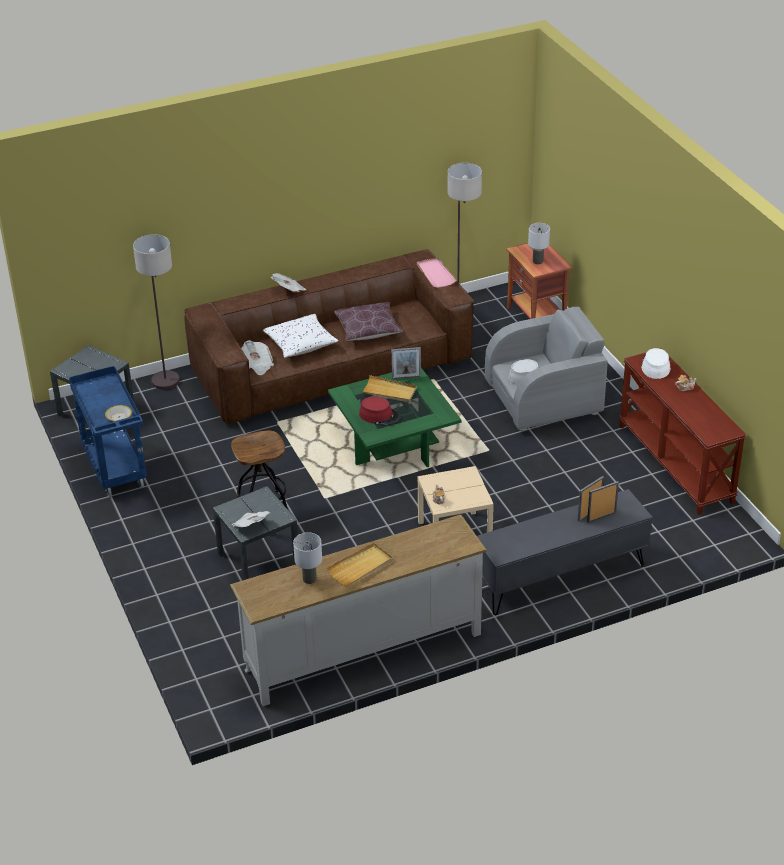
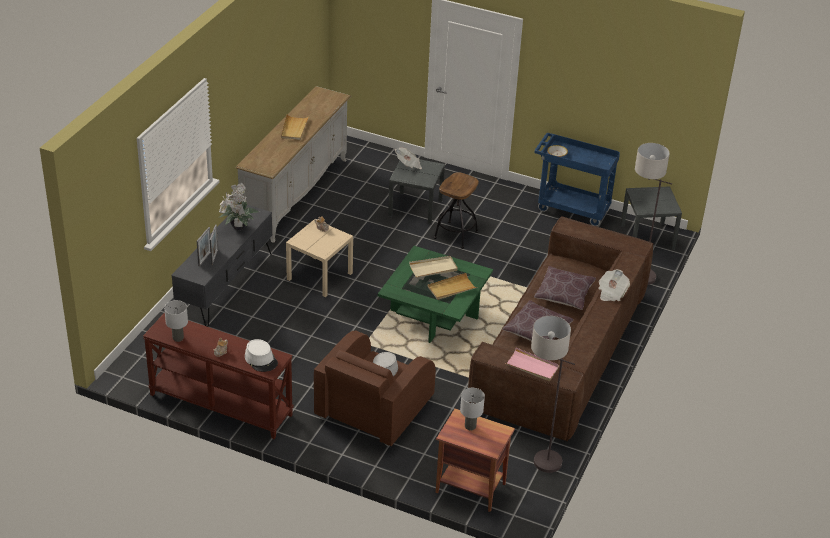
camera: 135 degrees right, 0 degrees up
(257, 365) = (566, 264): newspaper -> none
(300, 344) = (564, 294): white pillow -> brown pillow
(309, 580) = (312, 112): white table lamp -> white table lamp (178, 338)
(379, 416) = (433, 268): red hat -> beige tray
(406, 377) = (455, 304): picture frame -> none
(531, 535) = (237, 227): none -> potted plant
(544, 399) = (373, 408): grey armchair -> brown armchair

